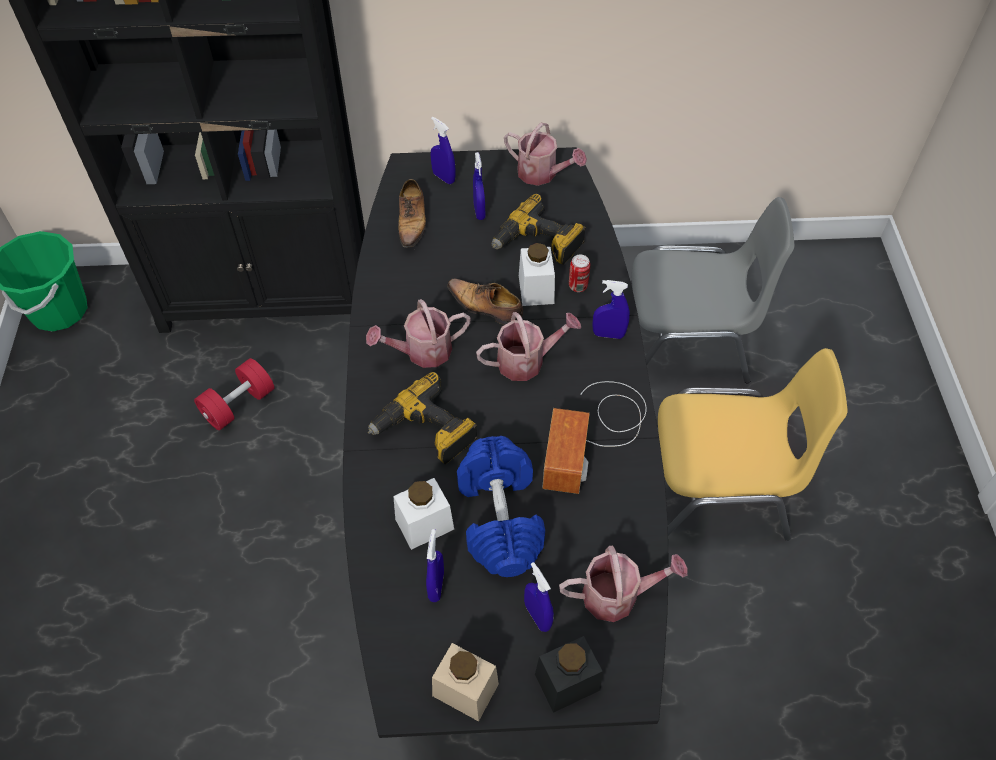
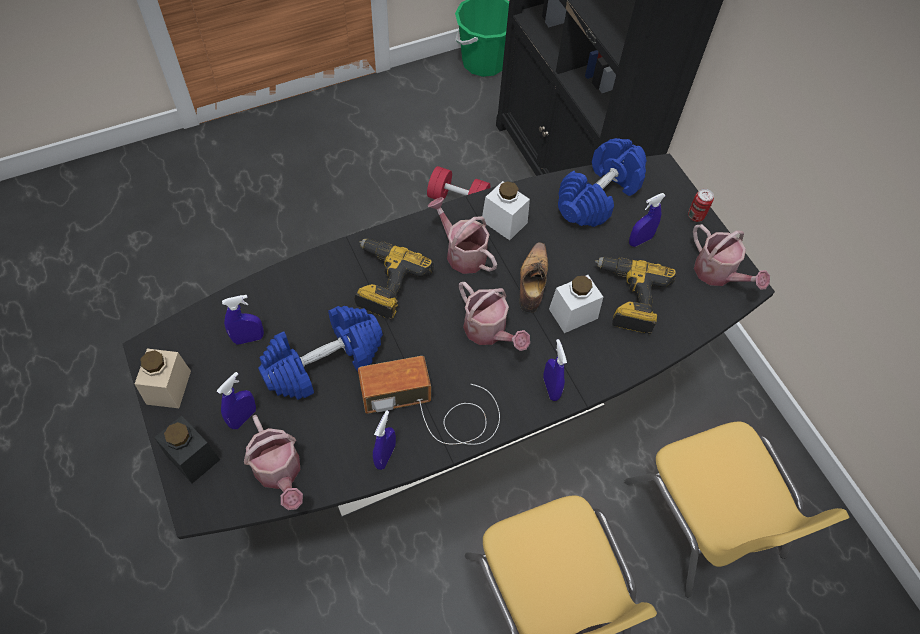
camera: 65 degrees right, 5 degrees up
(412, 222) = (598, 196): shoe -> blue dumbbell
(424, 524) = (299, 312): white jar -> white jar (504, 221)
(443, 177) = (664, 200): blue spray bottle -> blue spray bottle (385, 456)
(542, 174) = (718, 274): watering can -> watering can turned 45 degrees counterclockwise
(578, 286) = (595, 346): can -> can (695, 216)
(686, 340) = (706, 520): grey chair -> yellow chair

